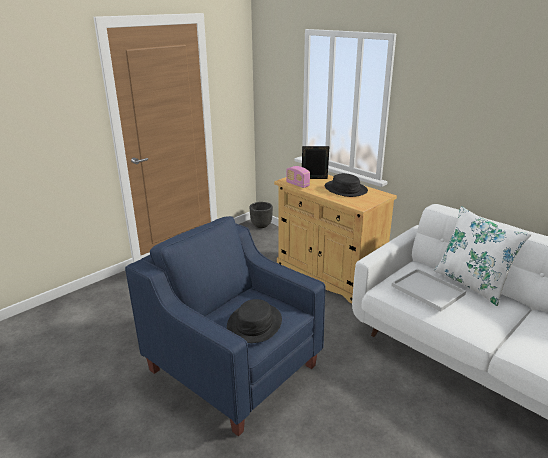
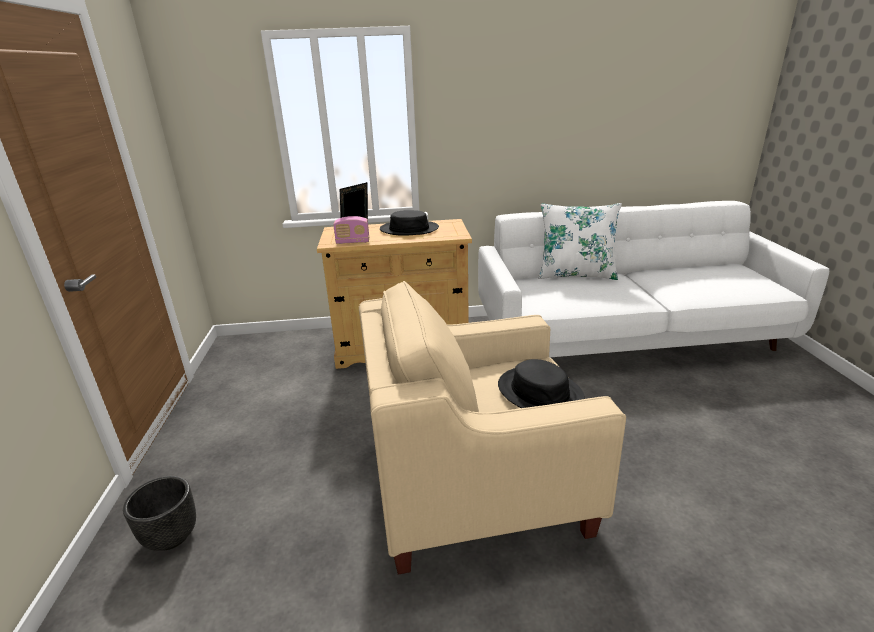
camera: 50 degrees left, 0 degrees up
(233, 367) = (476, 487): blue armchair -> beige armchair
(261, 225) = (241, 341): black planter -> black planter (171, 536)
(429, 290) = (568, 292): white tray -> none

